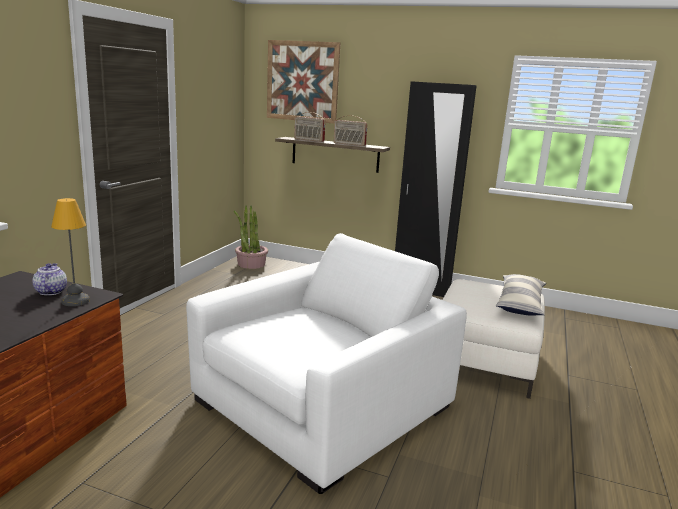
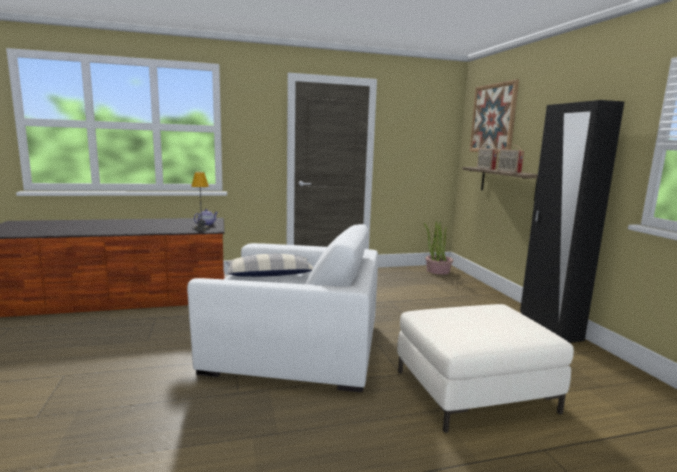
camera: 55 degrees right, 5 degrees down
(520, 304) = (498, 334): pillow -> pillow (269, 275)

